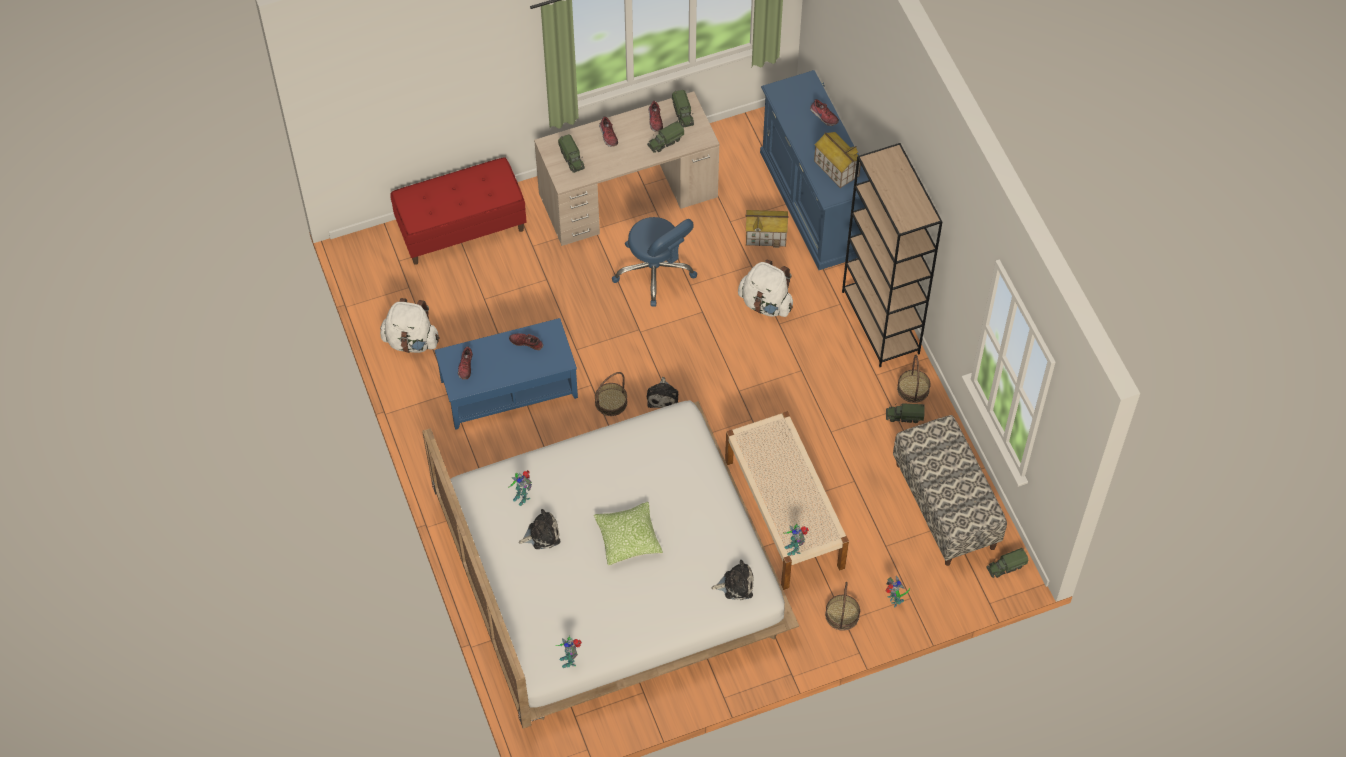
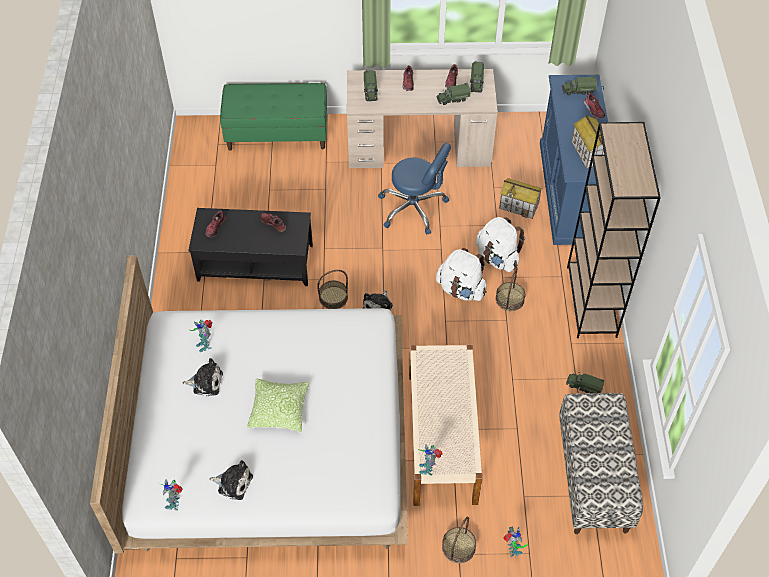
camera: 20 degrees right, 5 degrees down
(411, 341) = (197, 204): white backpack -> white backpack (461, 289)
(461, 228) = (277, 134): red bench -> green bench
(508, 388) = (255, 262): blue coffee table -> black coffee table
(656, 273) = (416, 209): blue office chair -> blue office chair turned 45 degrees counterclockwise
(736, 584) = (357, 484): plush toy -> plush toy (233, 483)
(913, 389) = (600, 365): basket -> basket (510, 299)
(1006, 566) = (632, 554): toy truck -> toy truck (578, 90)

